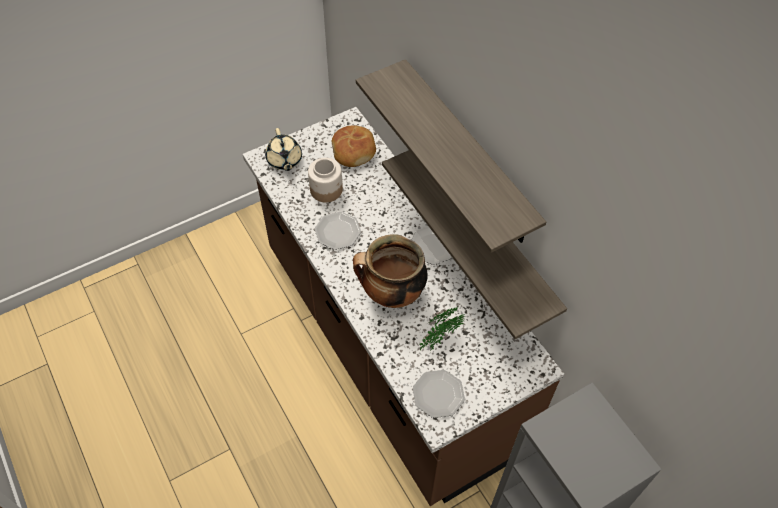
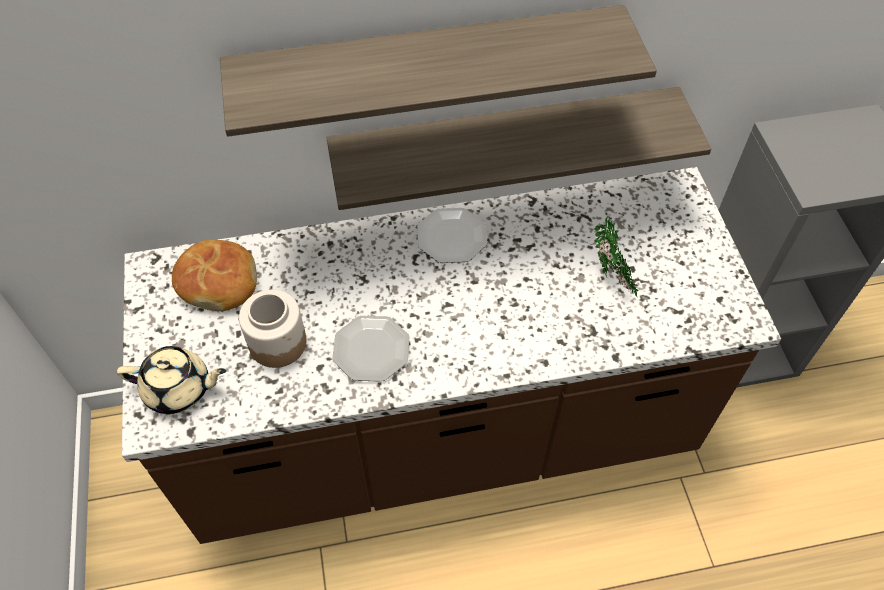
camera: 70 degrees left, 0 degrees up
(391, 294) = (518, 312): cooking pot -> none
(439, 394) = (699, 305): plate -> none

